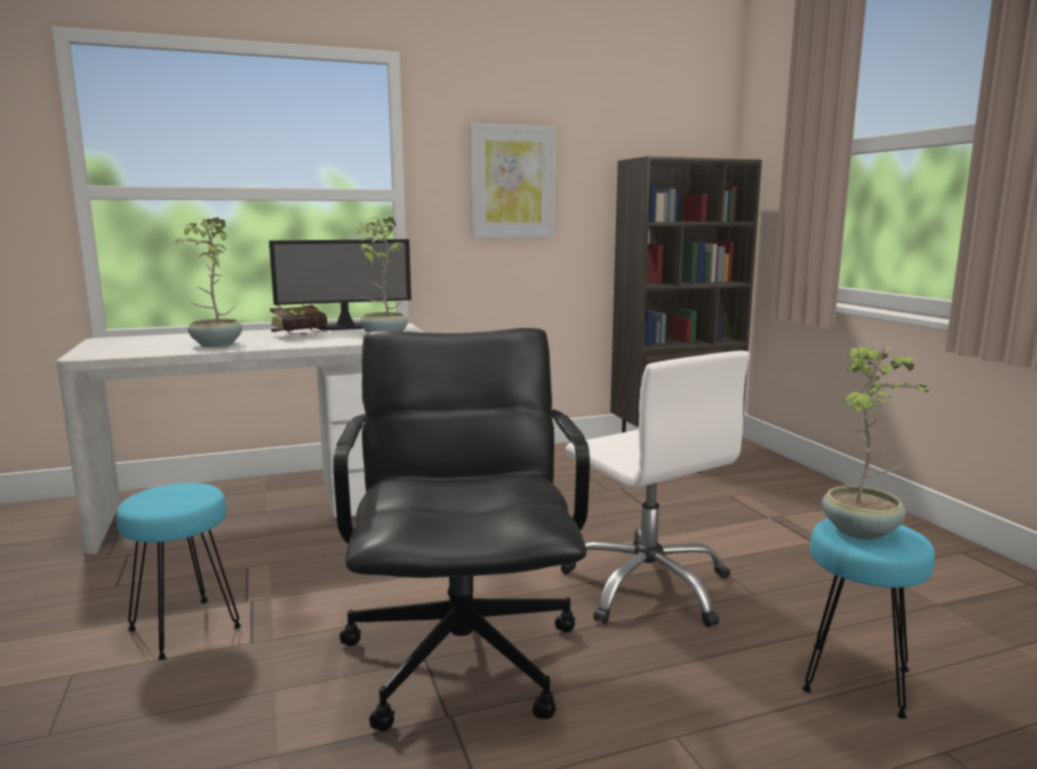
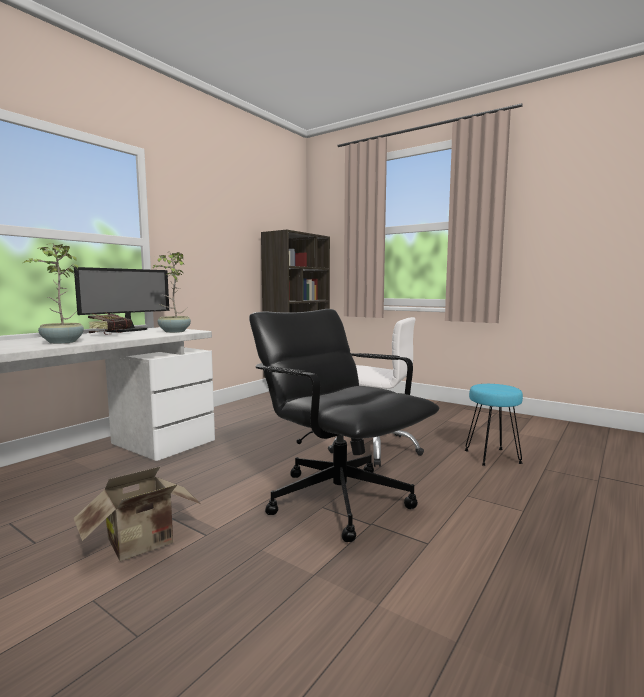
camera: 35 degrees left, 5 degrees down
(186, 628) = (144, 544): turquoise stool -> cardboard box
(512, 182) = (209, 239): picture -> none
(862, 531) = (492, 387): potted plant -> none

